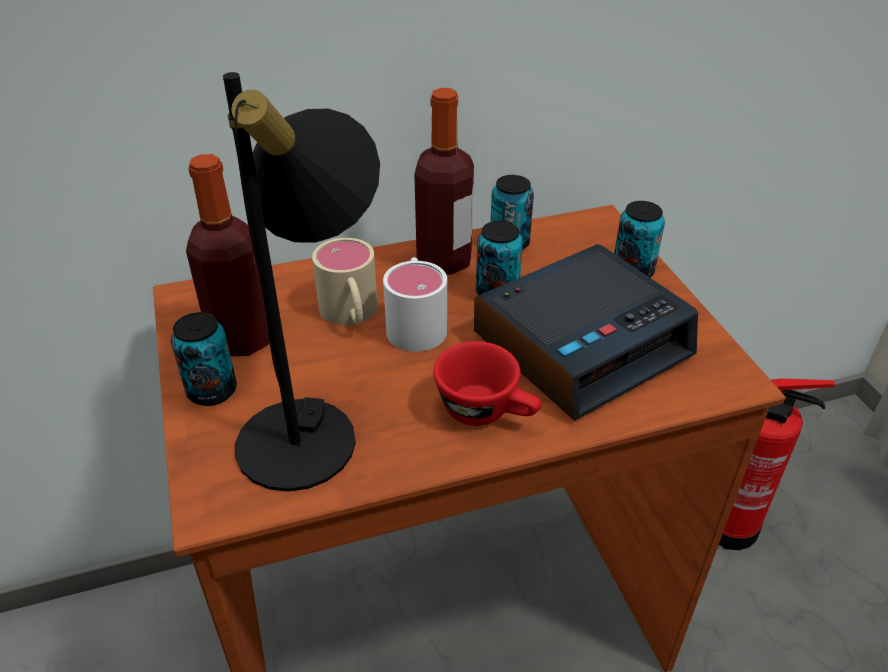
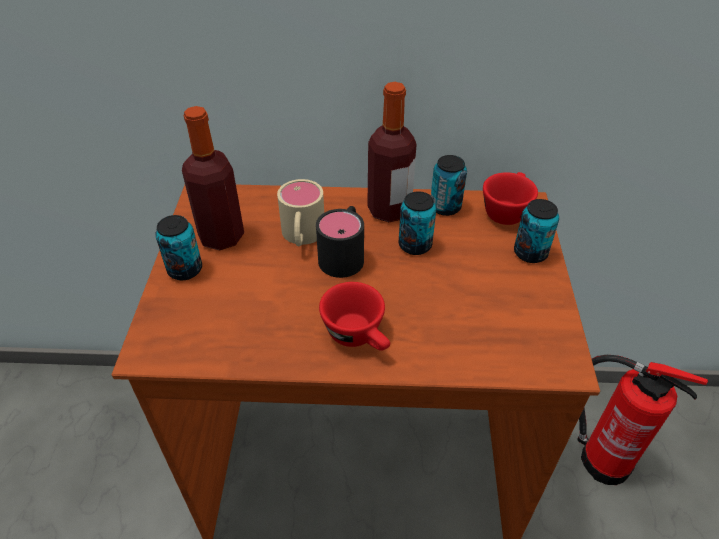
camera: 20 degrees right, 5 degrees up
(313, 429) = (235, 315): black table lamp -> none
(416, 322) = (344, 253): white mug -> black mug
(580, 232) = (506, 210): none -> red cup
(582, 343) = (457, 302): alarm clock -> none

